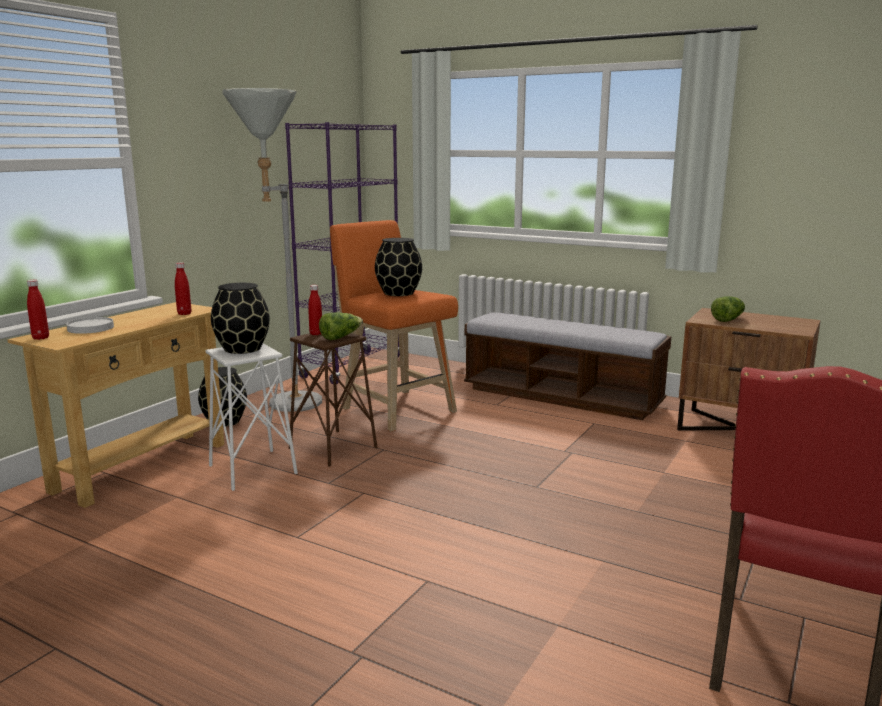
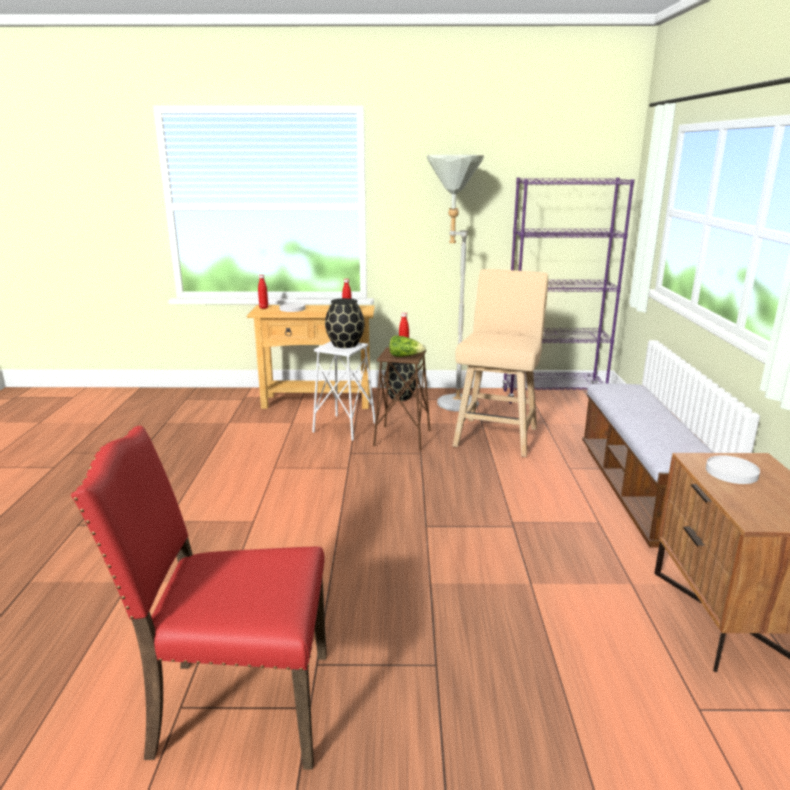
camera: 60 degrees right, 5 degrees up
(395, 409) = (497, 435): orange stool -> beige stool
(398, 293) = (497, 337): black vase -> none
(727, 319) = (731, 472): lettuce -> white plate

